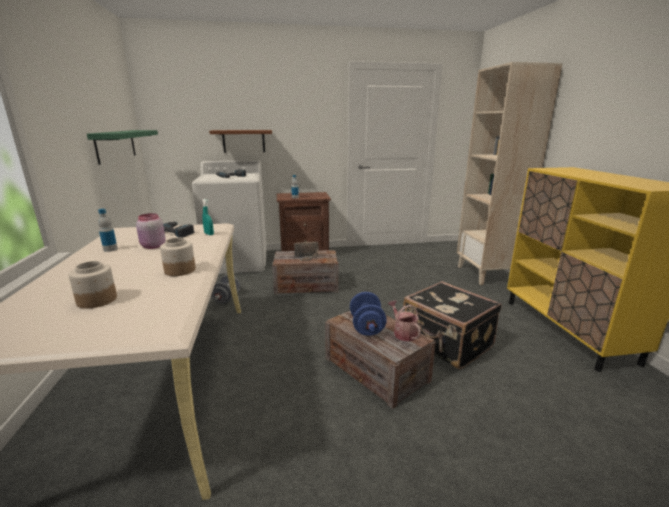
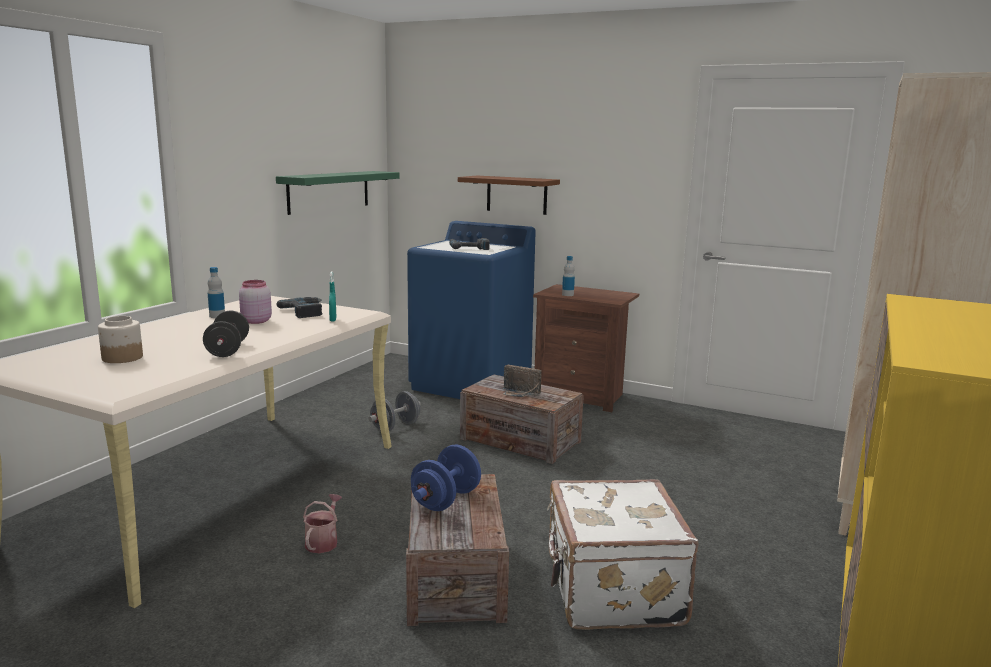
camera: 35 degrees right, 5 degrees down
(179, 270) = (228, 350): jar -> black dumbbell
(238, 262) = (471, 384): white washing machine -> blue washing machine
(403, 333) = (480, 524): watering can -> watering can (323, 541)
(446, 344) = (611, 590): black suitcase -> white suitcase

